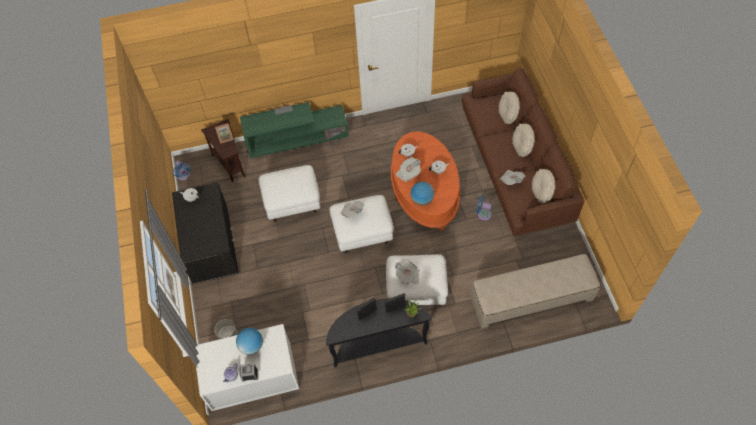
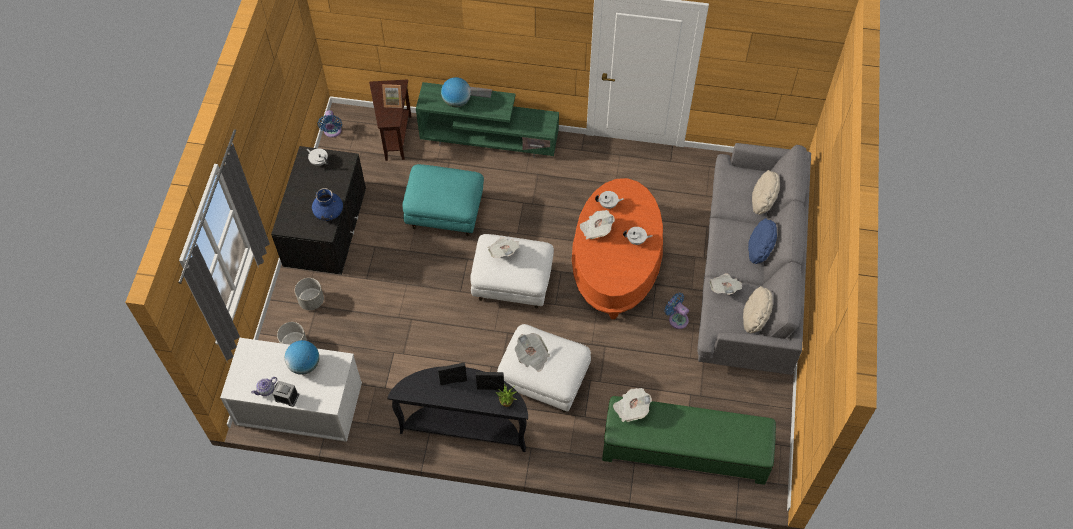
camera: 20 degrees right, 0 degrees up
(216, 231) = (328, 212): none -> blue vase
(225, 299) = (311, 301): none -> grey planter
(293, 203) = (446, 214): white ottoman -> turquoise ottoman
(422, 199) = (597, 269): globe -> globe (456, 101)
(491, 284) = (631, 409): none -> newspaper
(514, 168) = (748, 276): brown sofa -> grey sofa
(521, 148) = (759, 252): beige pillow -> blue pillow
(531, 298) = (684, 449): beige bench -> green bench

